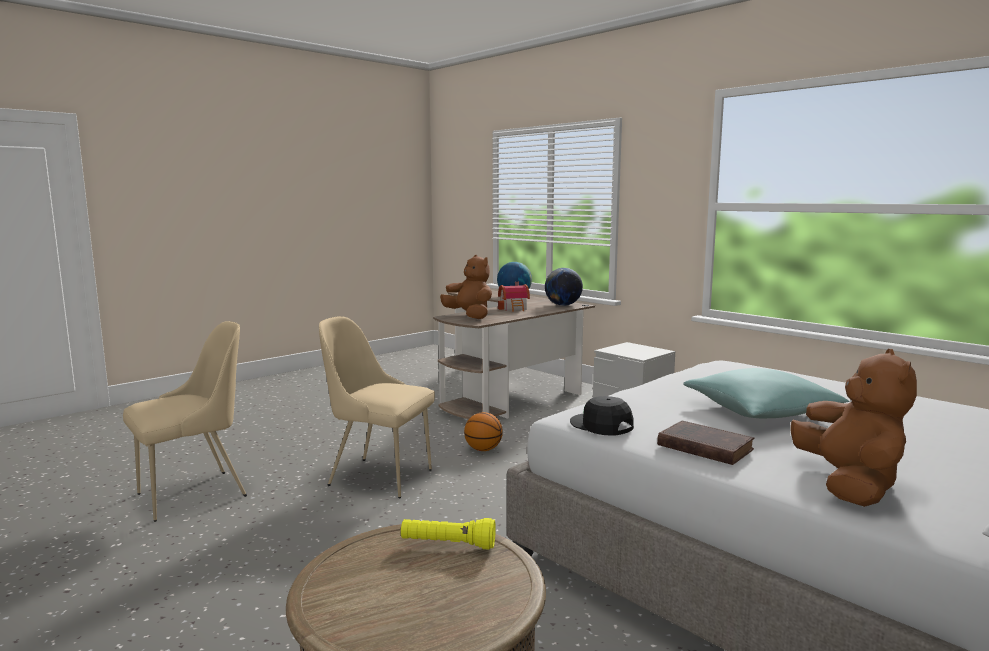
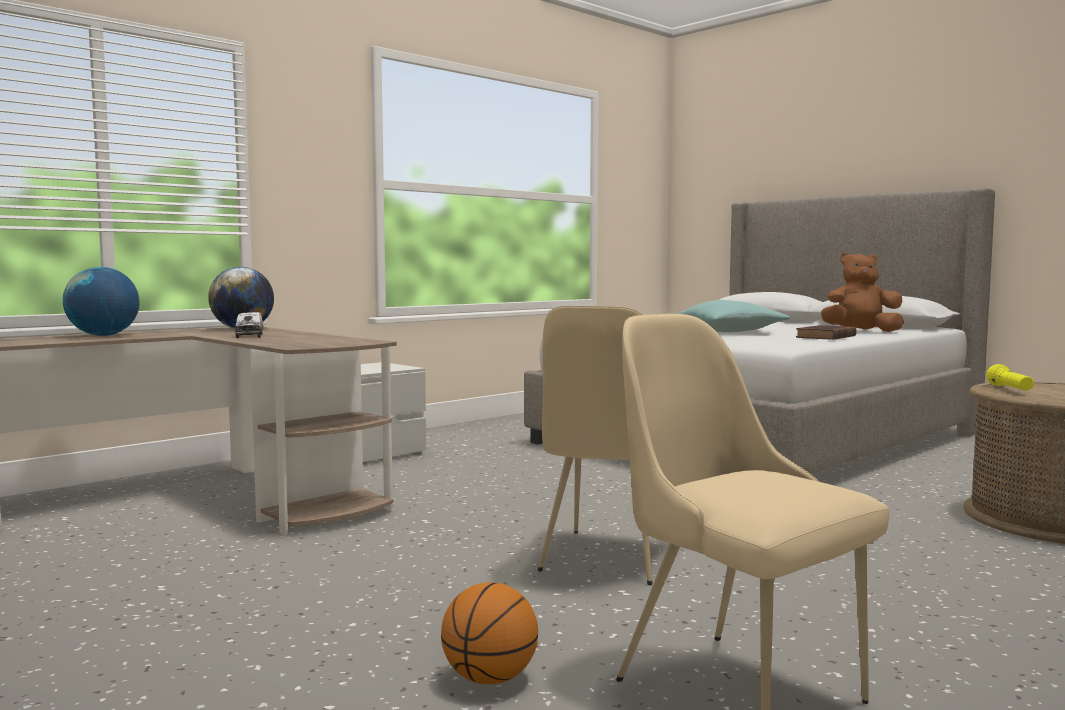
camera: 90 degrees left, 5 degrees down
(469, 316) = (306, 342): brown plush toy -> none
(483, 449) = (496, 510): basketball -> basketball (489, 679)
(514, 308) = (249, 336): toy house -> toy truck
(601, 425) = (798, 343): black cap -> none

